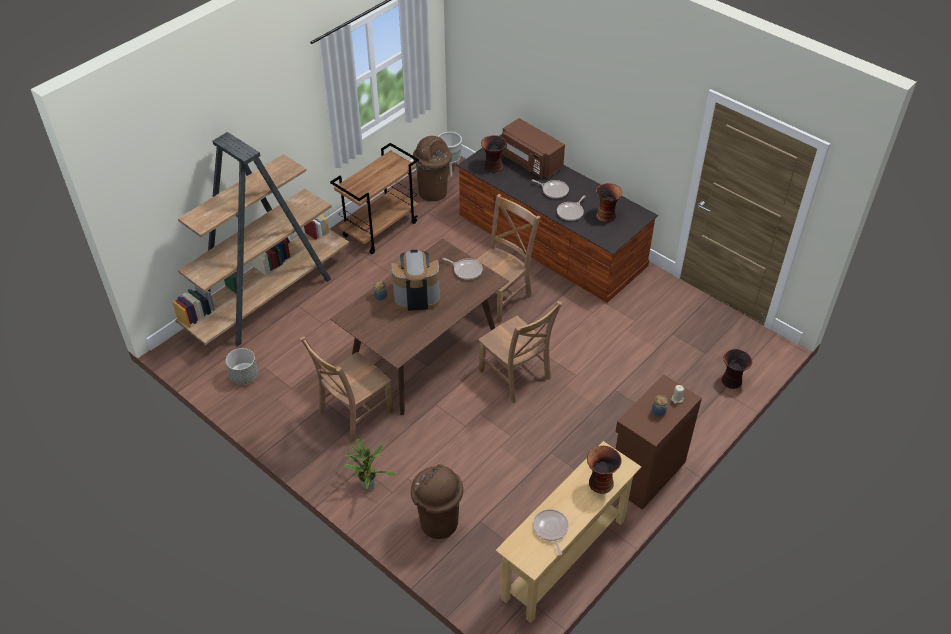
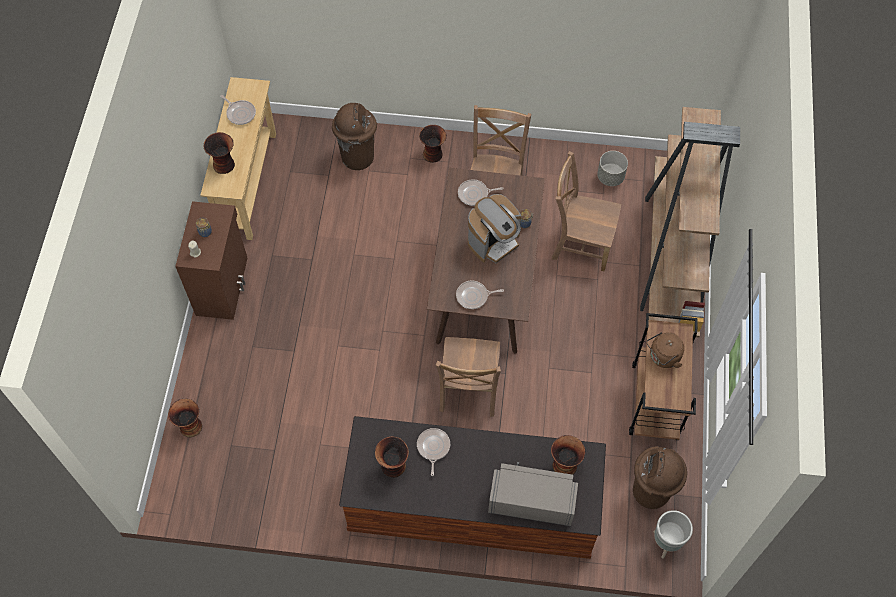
camera: 145 degrees right, 15 degrees up
(368, 483) = (433, 154): potted plant -> vase
(374, 181) = (663, 357): none -> brown kettle
(516, 376) = (389, 311): brown chair -> brown chair (580, 243)
(530, 162) = (531, 501): brown microwave -> grey microwave
(553, 191) = (473, 470): frying pan -> frying pan (474, 194)

